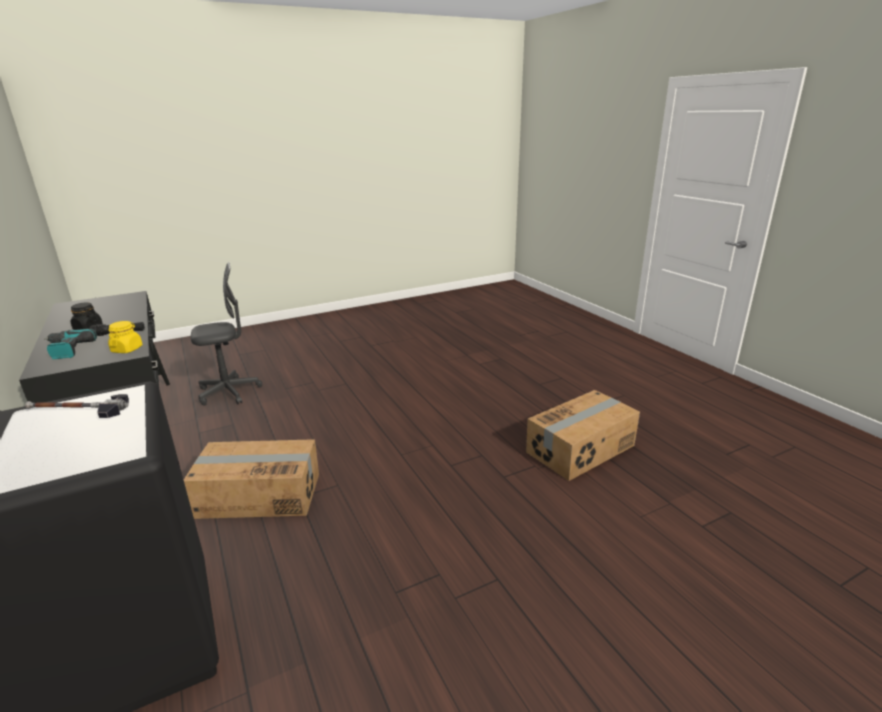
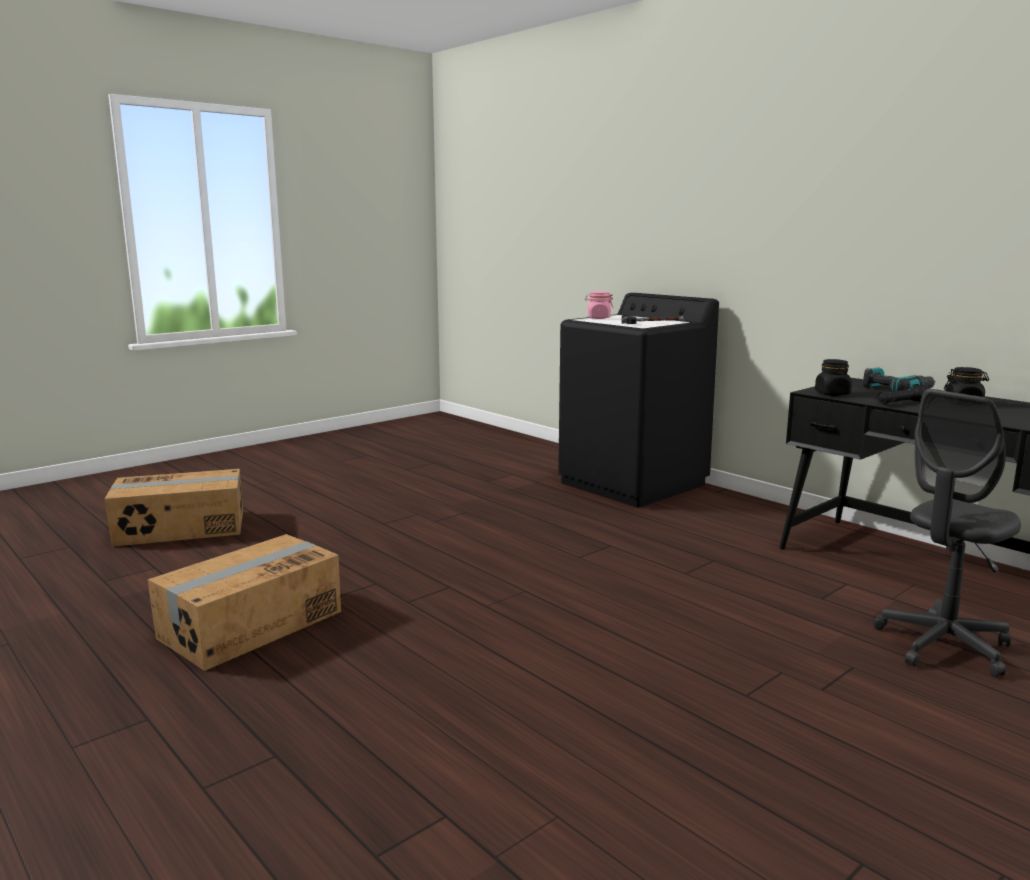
camera: 165 degrees right, 10 degrees down
(80, 461) = (598, 318): none -> pink jar
(127, 349) = (832, 393): yellow jar -> black jar
(259, 494) = (656, 543): cardboard box -> cardboard box (181, 528)

